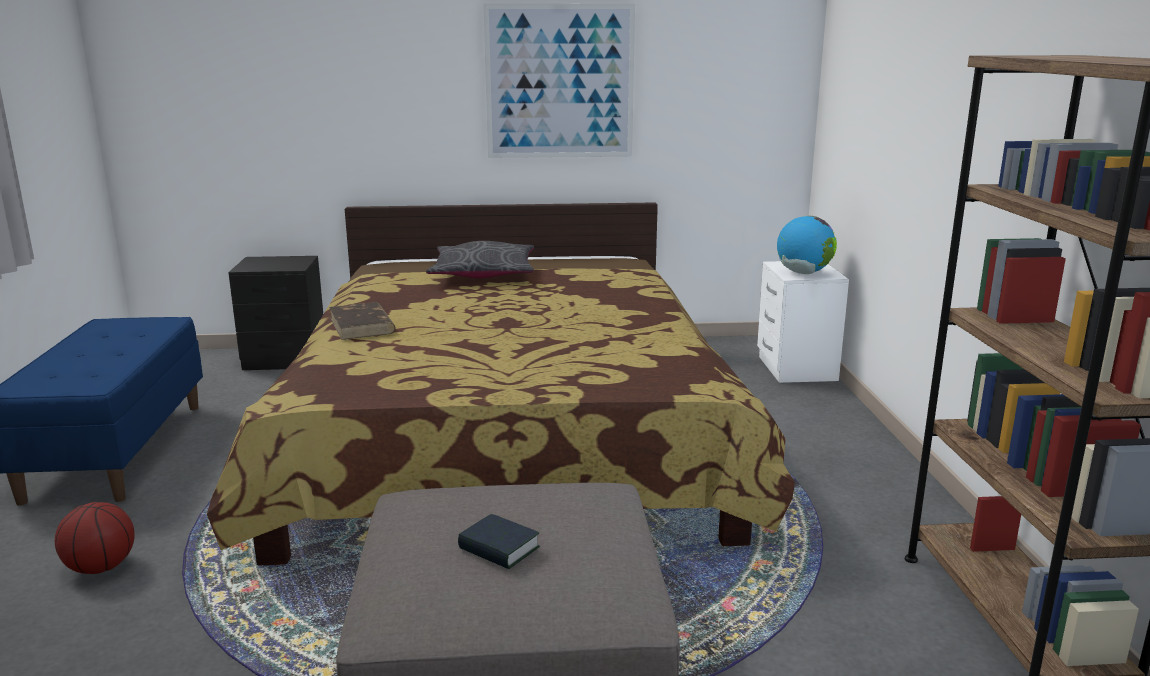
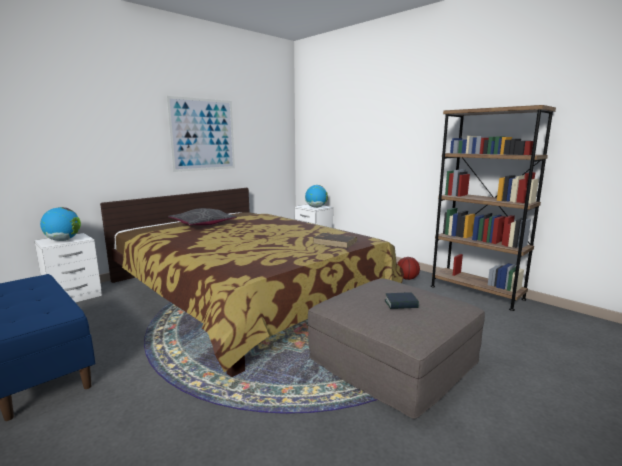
camera: 40 degrees left, 5 degrees down
(101, 567) = (140, 418): basketball -> basketball (407, 278)
(270, 265) = (63, 240): none -> globe
(286, 360) = (75, 296): black nightstand -> white nightstand
(362, 325) = (197, 249): brown book -> brown book (335, 242)

